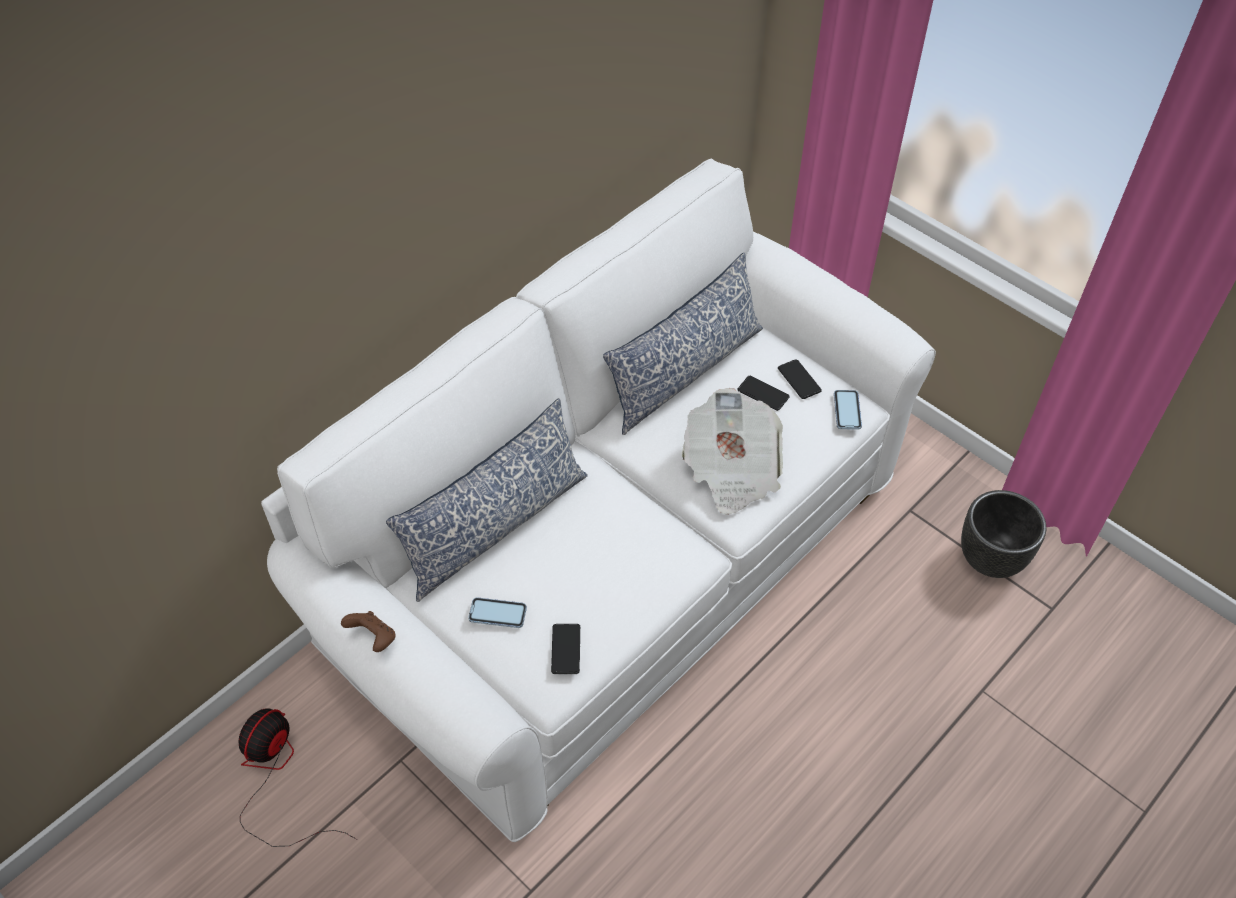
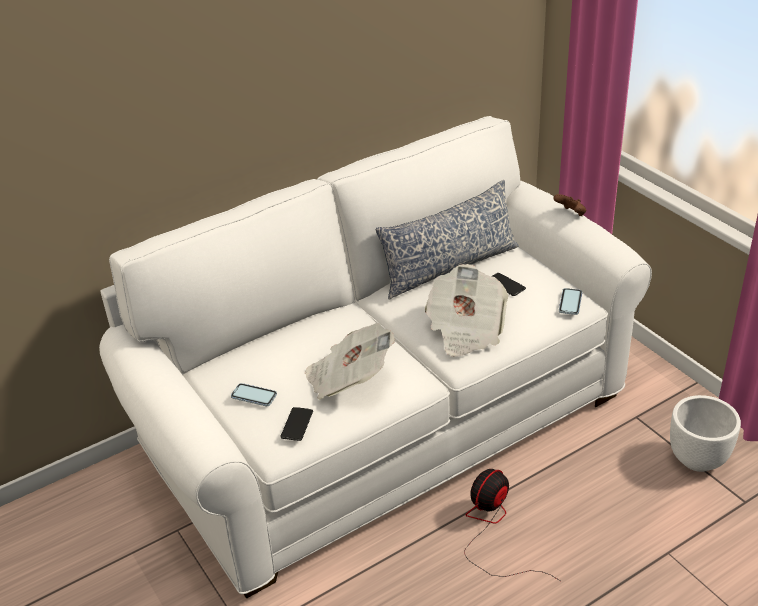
camera: 15 degrees right, 15 degrees down
(277, 778) = (83, 528): fan -> fan (493, 529)
(373, 638) = (150, 387): brown game controller -> brown game controller (571, 214)
(495, 527) = (273, 344): pillow -> none
(610, 569) = (349, 379): none -> newspaper
(799, 380) = (537, 279): phone -> none
(989, 559) = (697, 459): black planter -> white planter

